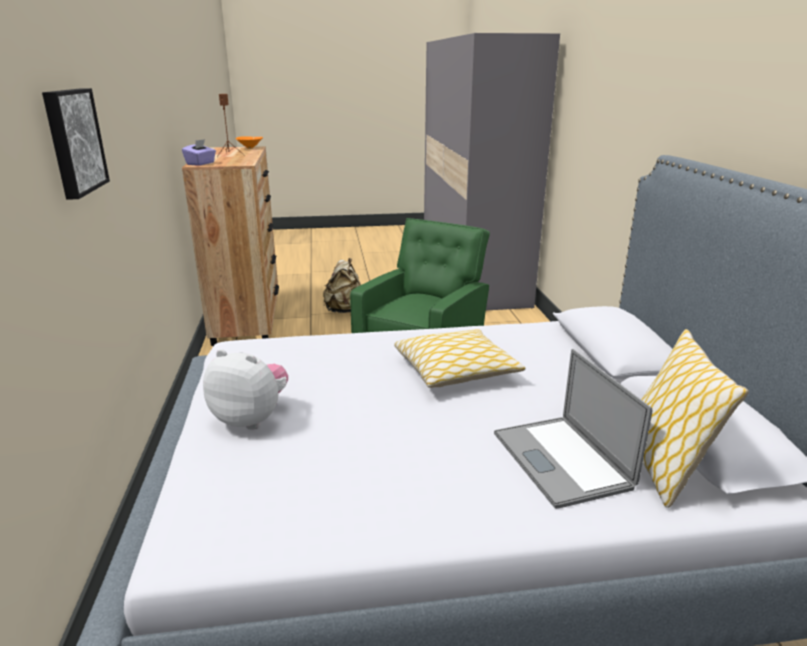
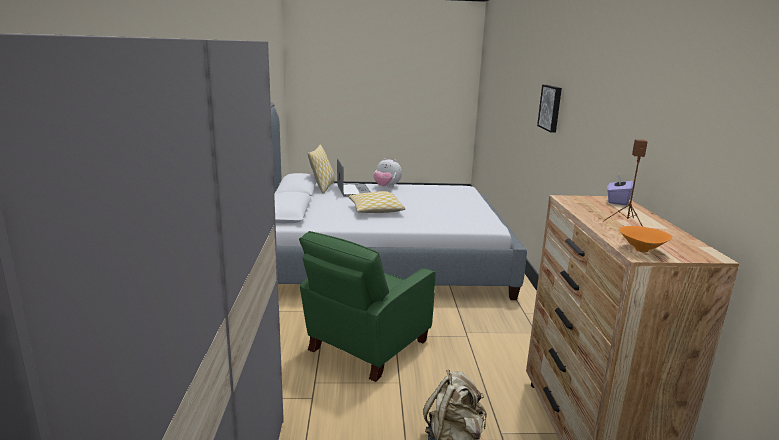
camera: 175 degrees left, 5 degrees down
(251, 418) = (464, 204): plush toy -> plush toy (386, 187)

